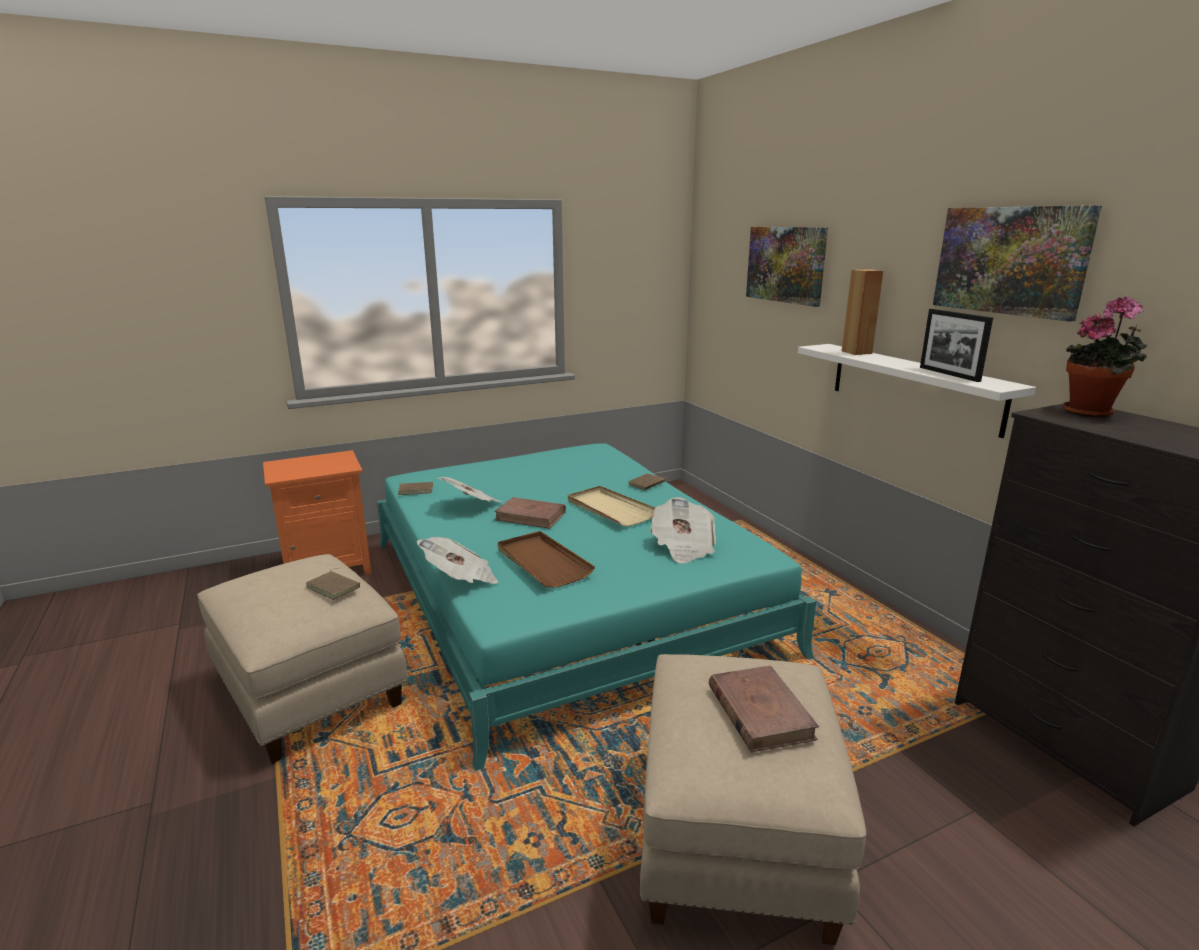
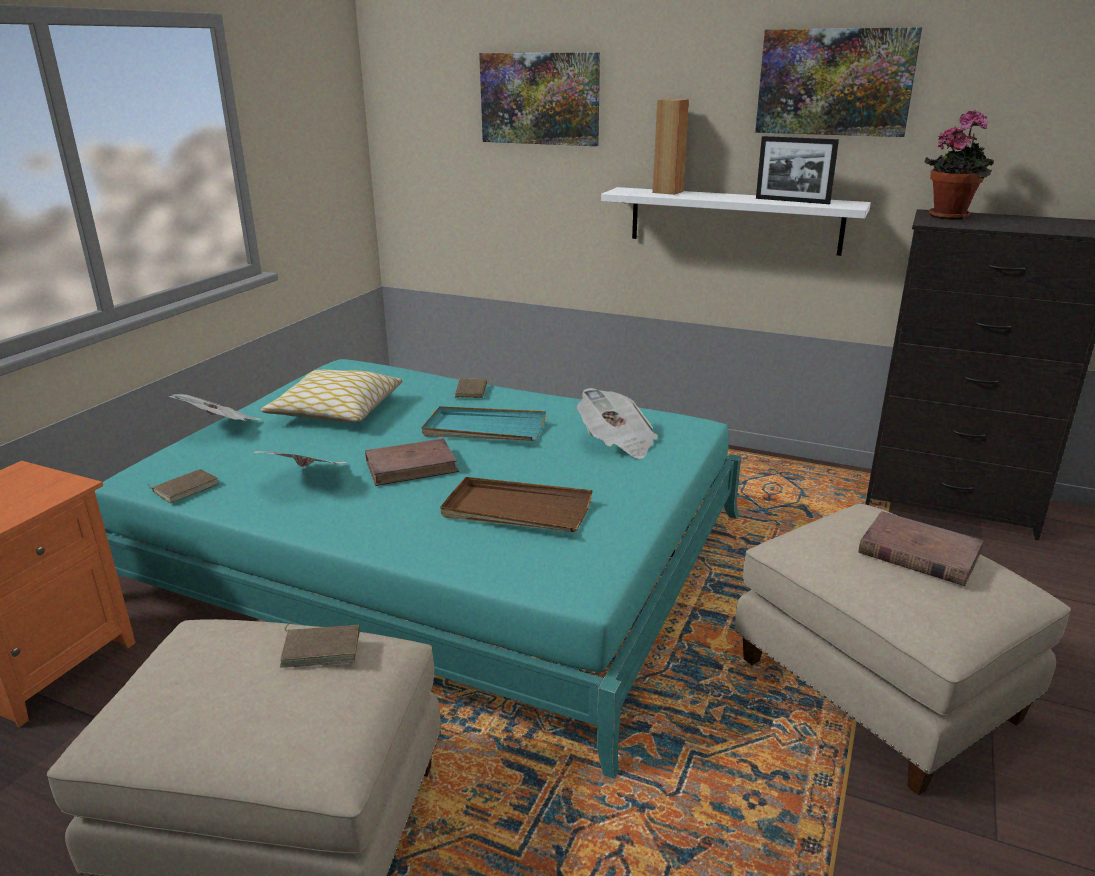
camera: 40 degrees left, 5 degrees up
(461, 579) = (456, 566): newspaper -> newspaper (220, 427)
(547, 472) = (336, 411): none -> pillow
(610, 509) = (484, 429): beige tray -> turquoise tray

